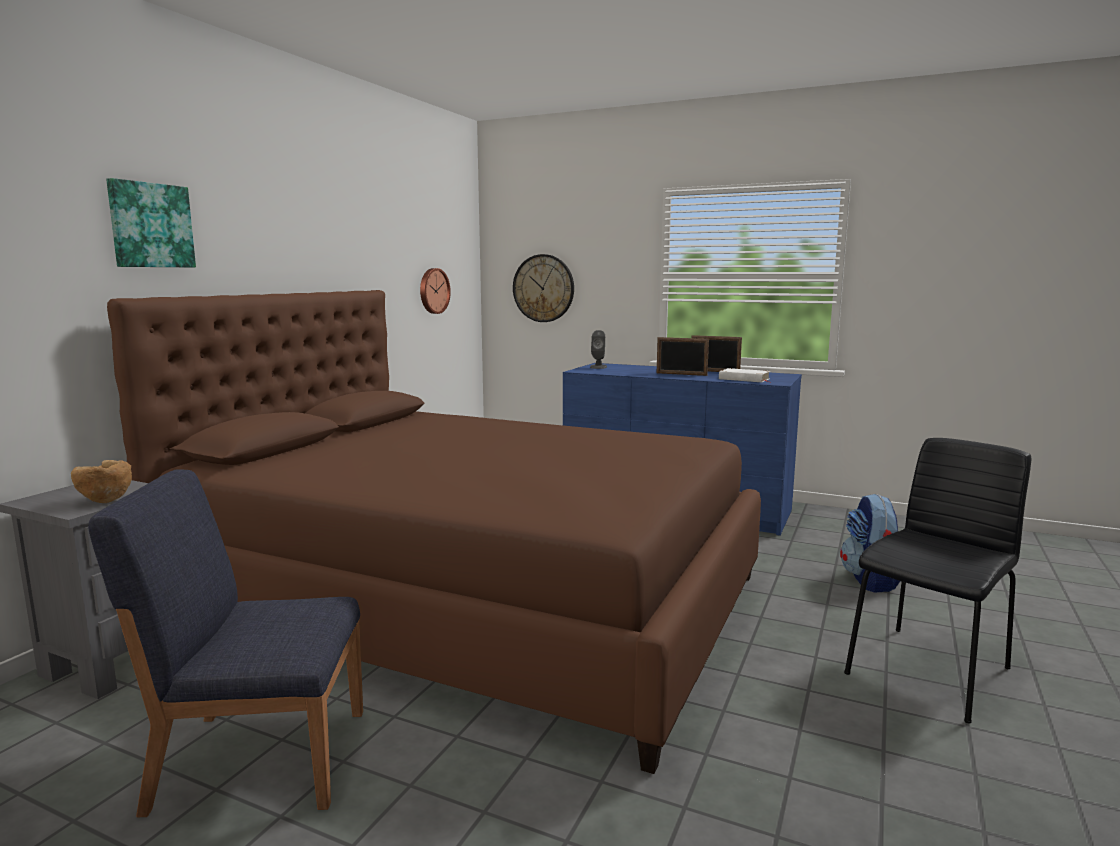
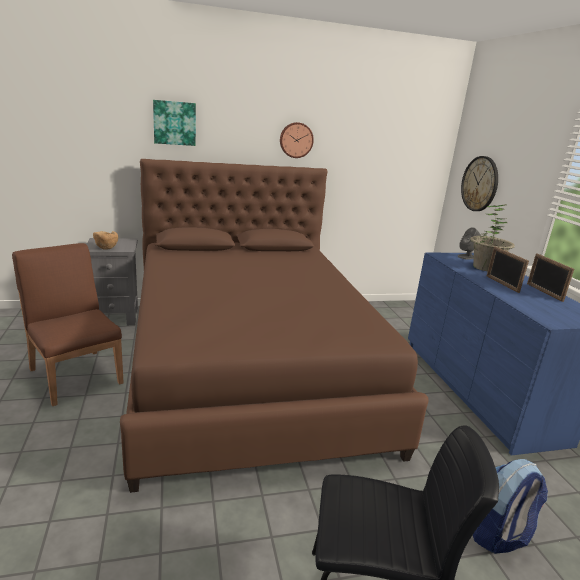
camera: 50 degrees right, 10 degrees up
(258, 758) = (76, 375): blue chair -> brown chair
(433, 291) = (390, 172): wall clock -> wall clock (296, 140)
(635, 369) = (485, 267): none -> potted plant
(744, 379) = (536, 307): white book -> none

